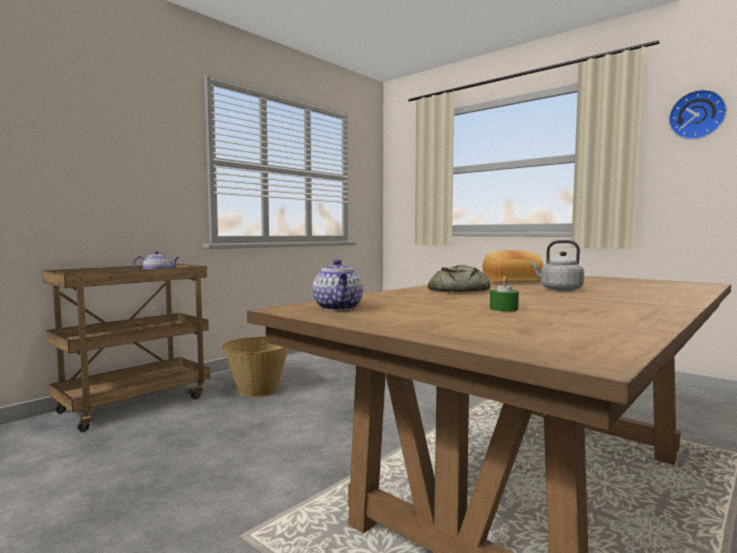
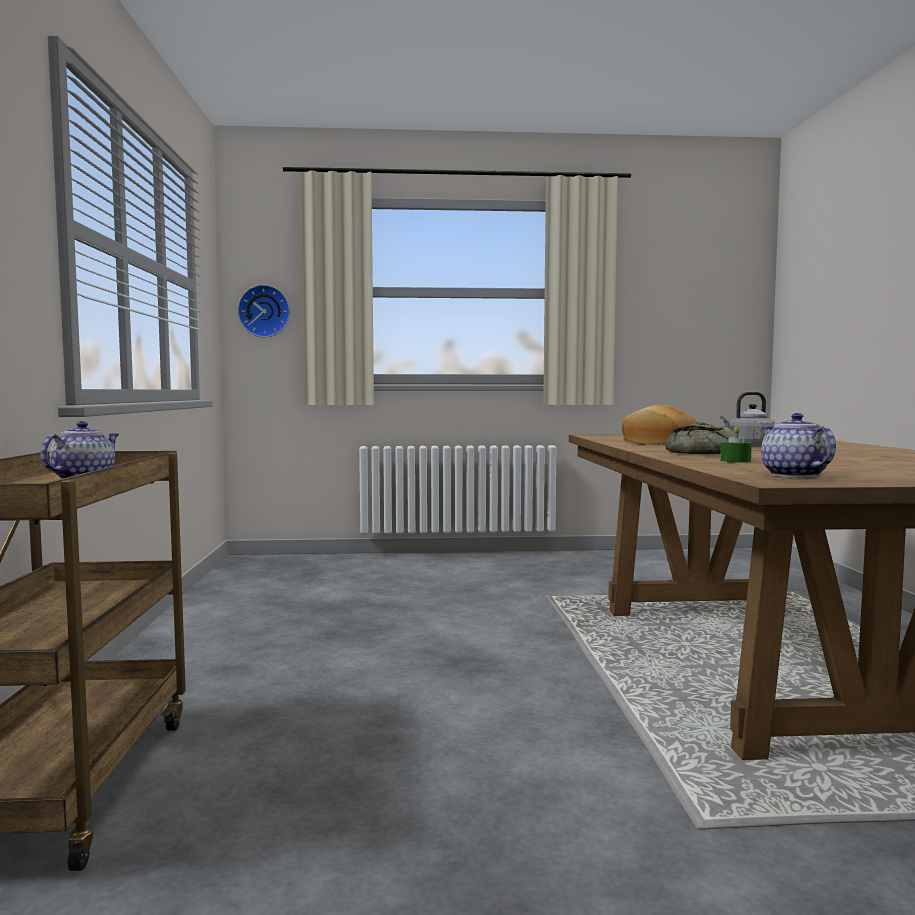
camera: 45 degrees left, 0 degrees up
(257, 390) = (251, 681): basket -> none
(338, 308) = (792, 475): teapot -> teapot turned 135 degrees counterclockwise
(503, 309) = (864, 461): green candle -> green candle (735, 461)
(697, 115) = (657, 262): wall clock -> wall clock (264, 311)

